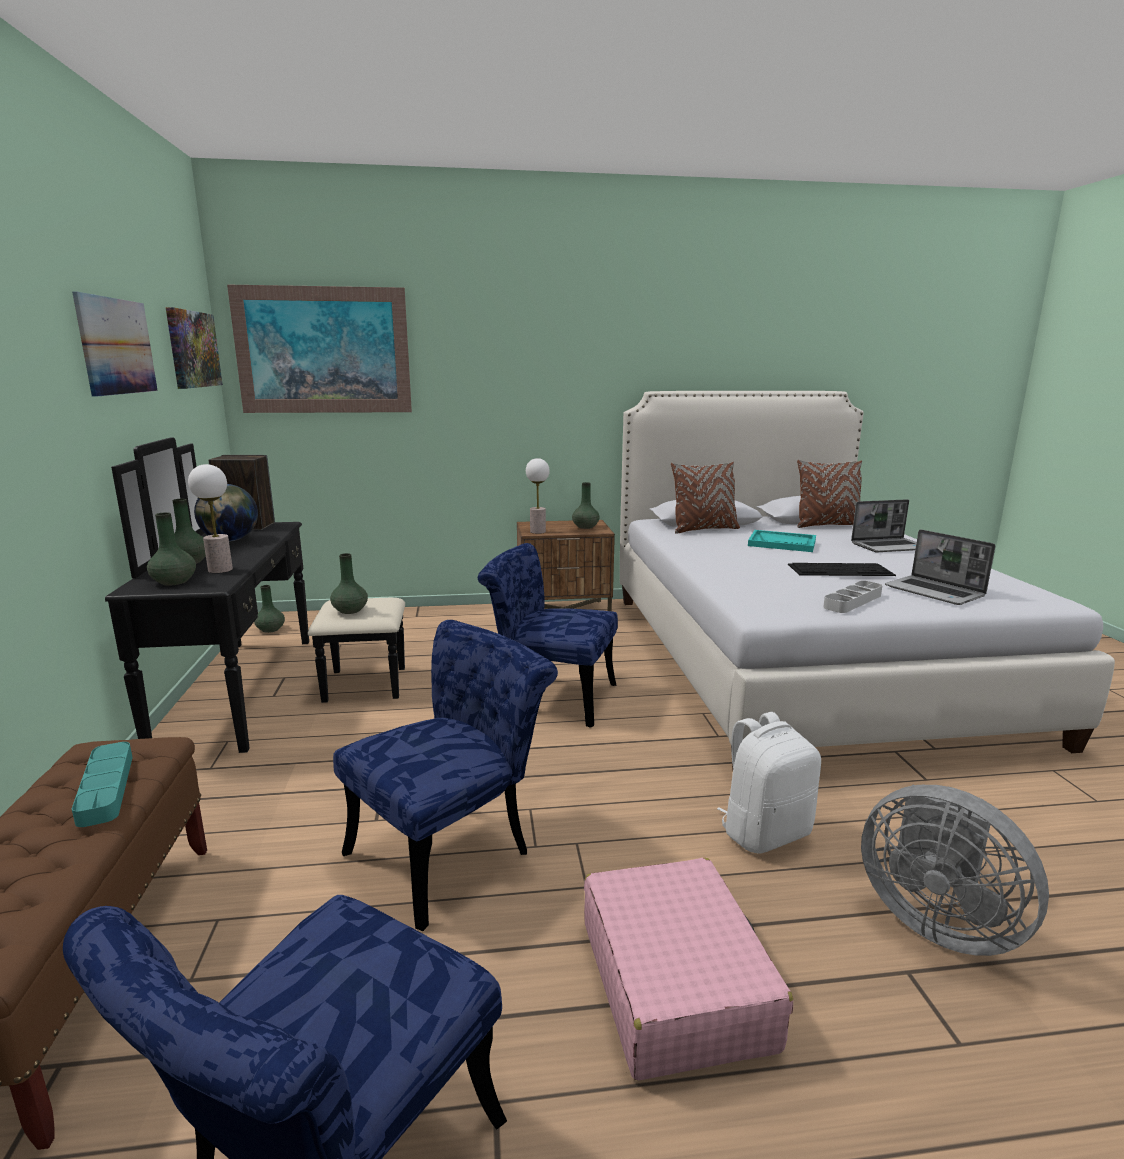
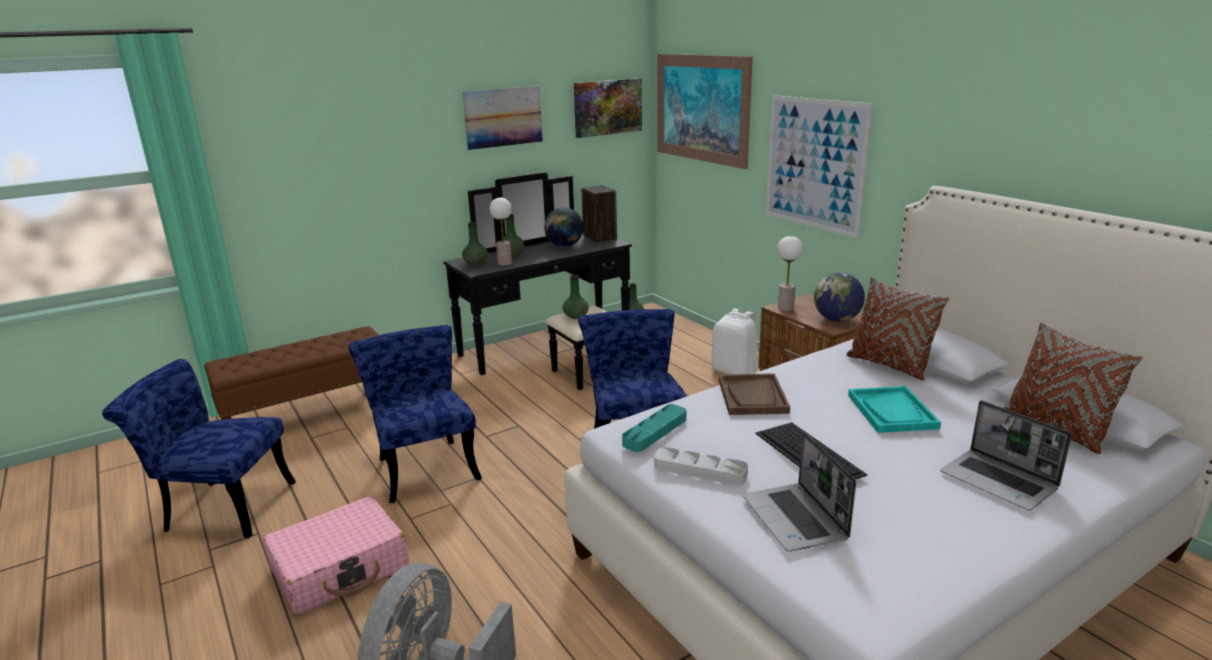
camera: 65 degrees right, 5 degrees up
(106, 788) = (330, 345): turquoise tray -> turquoise tray (655, 432)
(452, 849) = (425, 465): blue chair -> blue chair turned 135 degrees counterclockwise
(505, 393) = (814, 164): none -> picture
(585, 527) = (837, 320): green vase -> globe
(726, 565) = (752, 396): none -> brown tray
(764, 832) = (505, 580): white backpack -> white backpack (735, 371)
(935, 592) = (796, 519): laptop -> laptop turned 45 degrees counterclockwise

